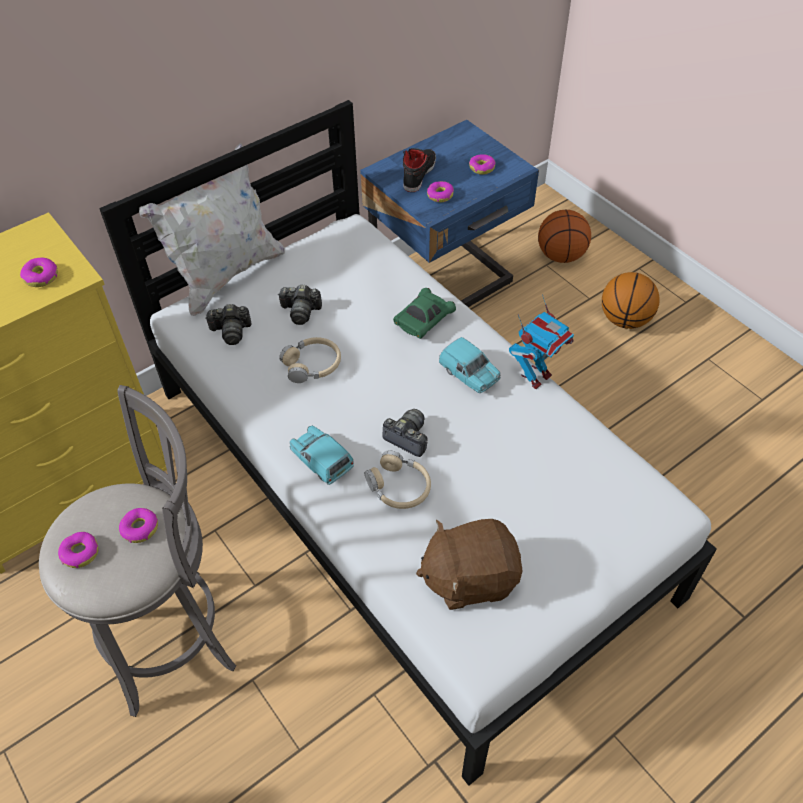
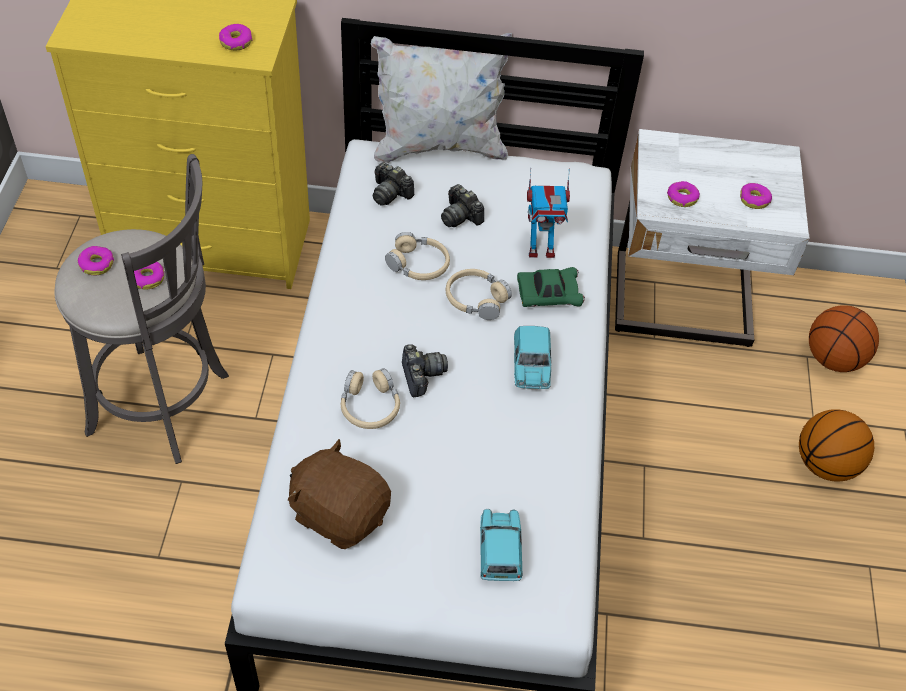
camera: 40 degrees right, 0 degrees up
(322, 462) = (338, 341): turquoise toy car -> turquoise toy car (499, 552)
(381, 358) = (476, 299): none -> beige headphones
(418, 173) = (687, 166): black shoe -> none
(445, 285) = (683, 304): blue nightstand -> white nightstand
(535, 376) = (586, 413): toy robot -> toy robot (541, 249)

